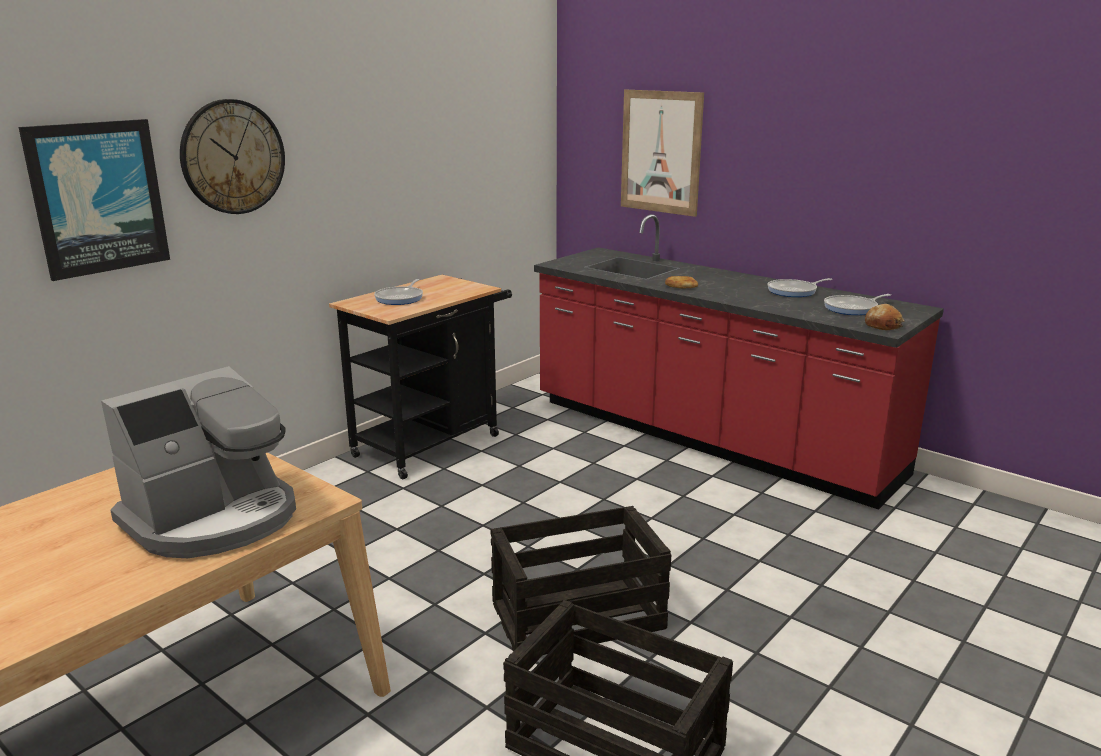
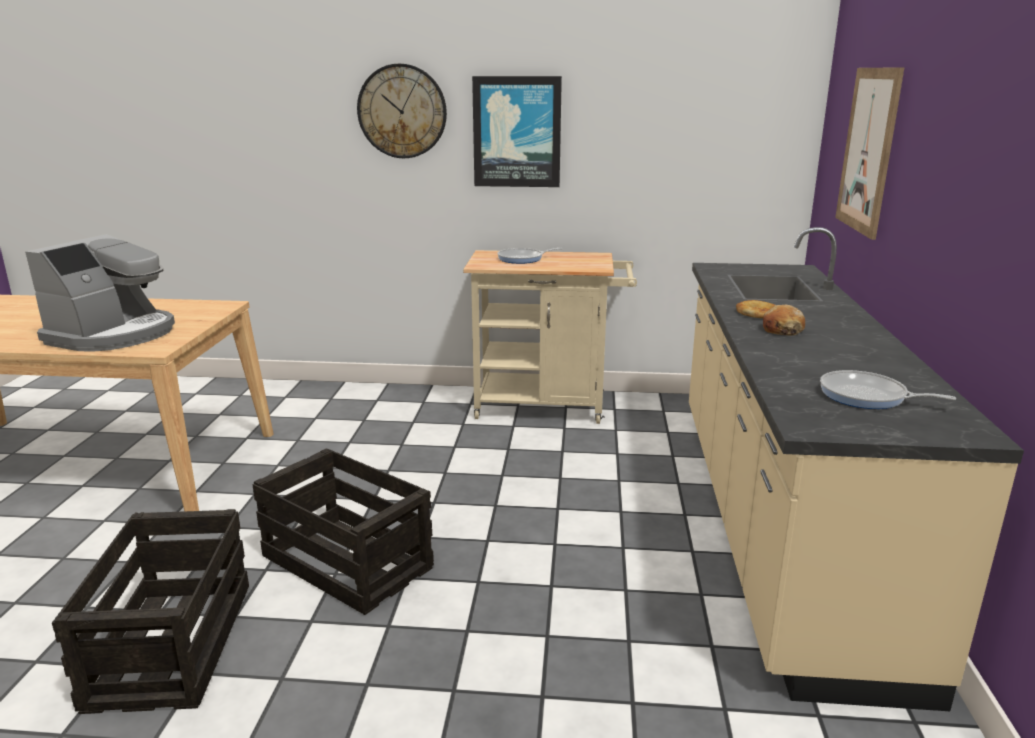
camera: 55 degrees right, 0 degrees up
(98, 198) = (297, 130): picture -> picture (517, 132)
(214, 518) = (114, 335): coffee machine -> coffee machine turned 75 degrees counterclockwise
(433, 442) = (549, 406): black cart -> beige cart
(709, 438) = (776, 523): red counter -> beige counter
(794, 291) = (866, 358): frying pan -> none
(883, 325) = (829, 423): bread -> bread (782, 329)

